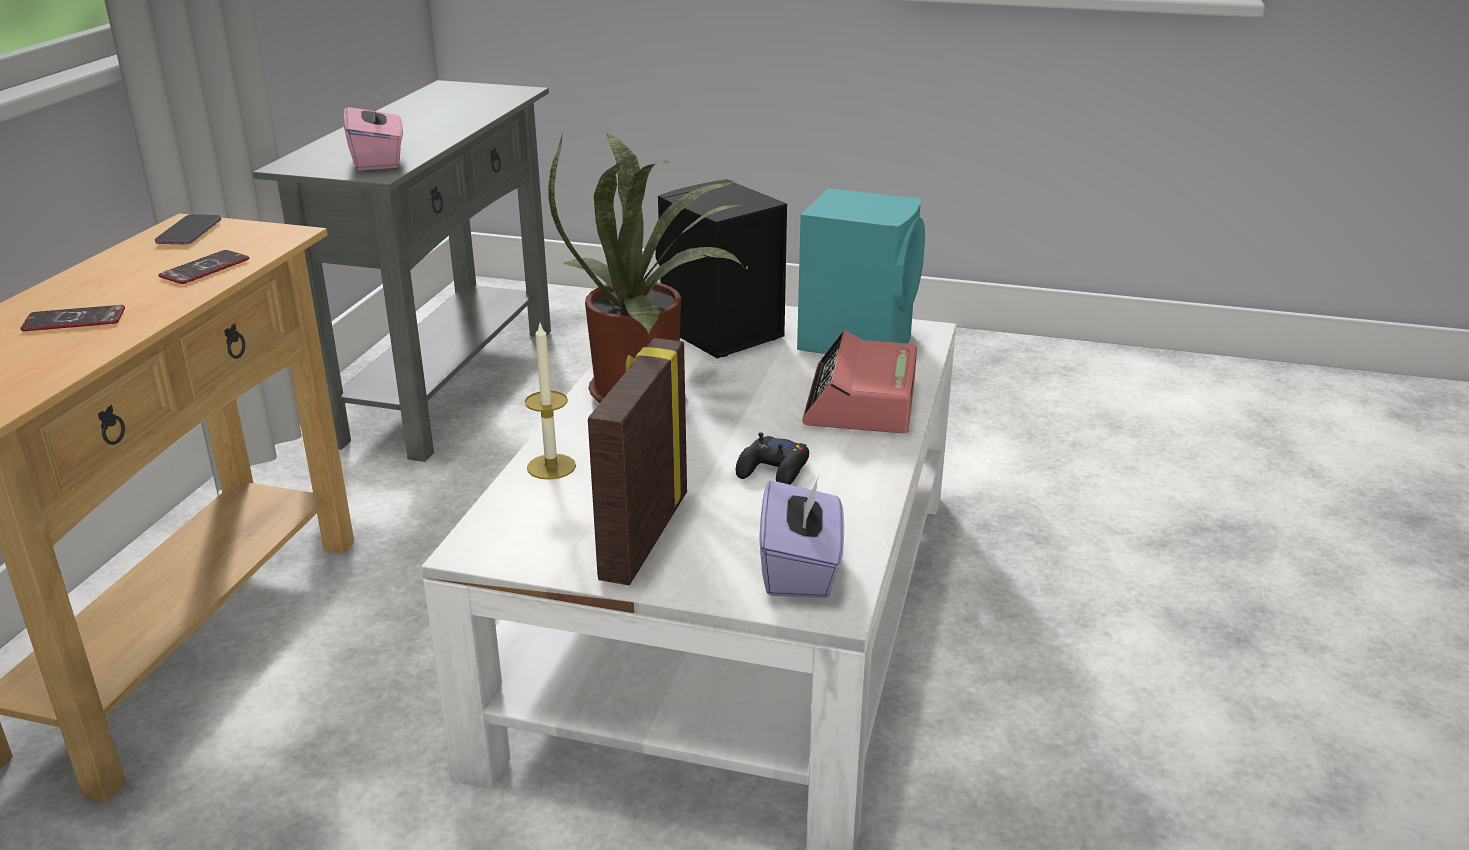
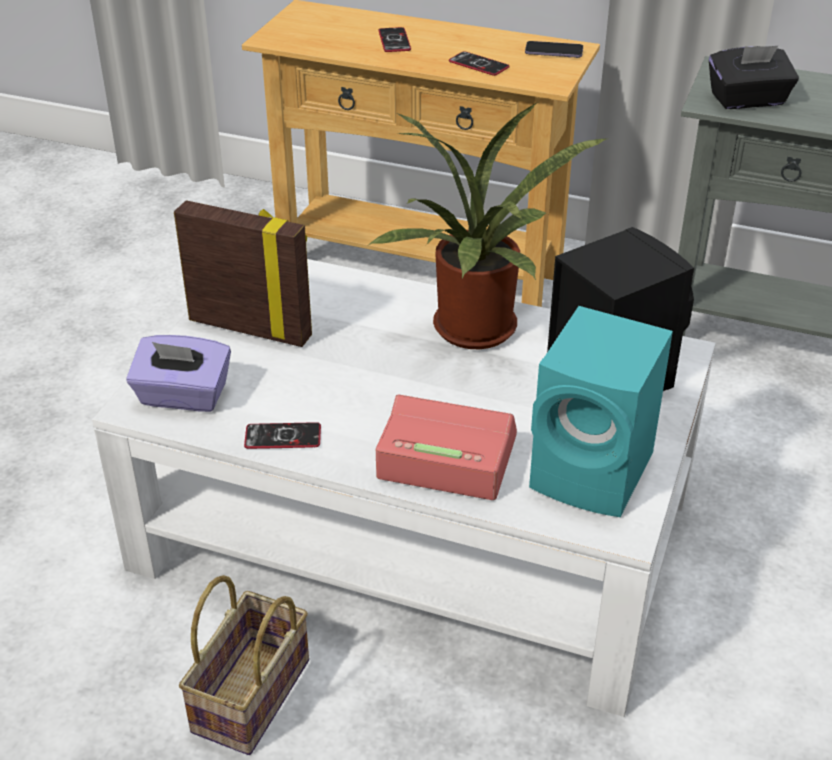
camera: 95 degrees right, 10 degrees up
(378, 160) = (748, 100): pink tissue box -> black tissue box
(551, 467) = (358, 289): candle -> none
(773, 470) = (329, 394): black game controller -> none
(858, 492) = (283, 437): none -> phone
(1010, 713) = (252, 699): none -> basket

